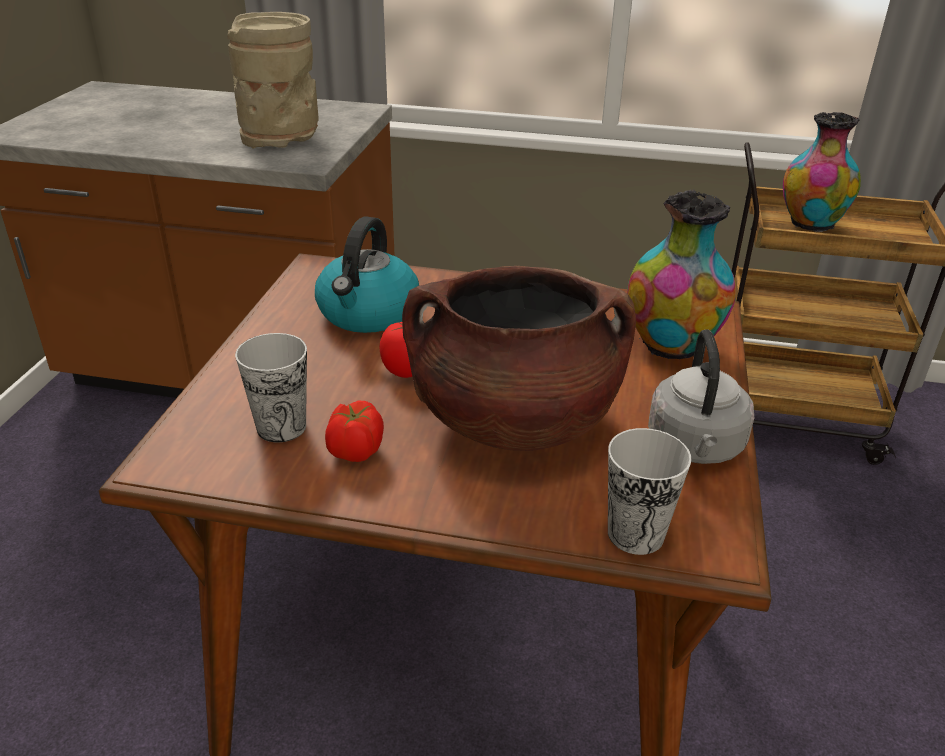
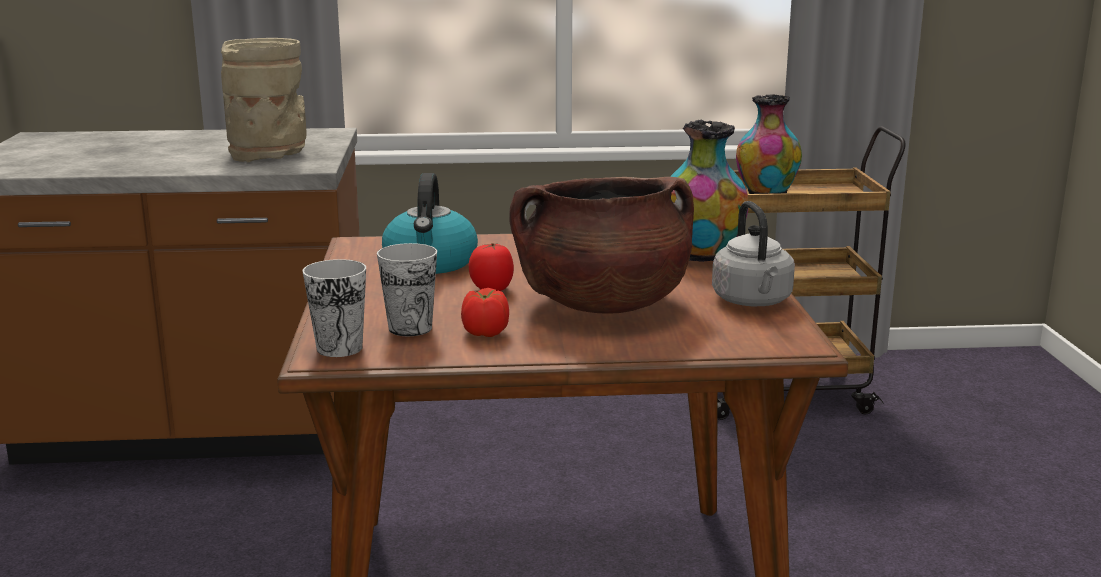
camera: 15 degrees left, 15 degrees down
(635, 534) = (735, 344): cup -> cup (339, 348)

